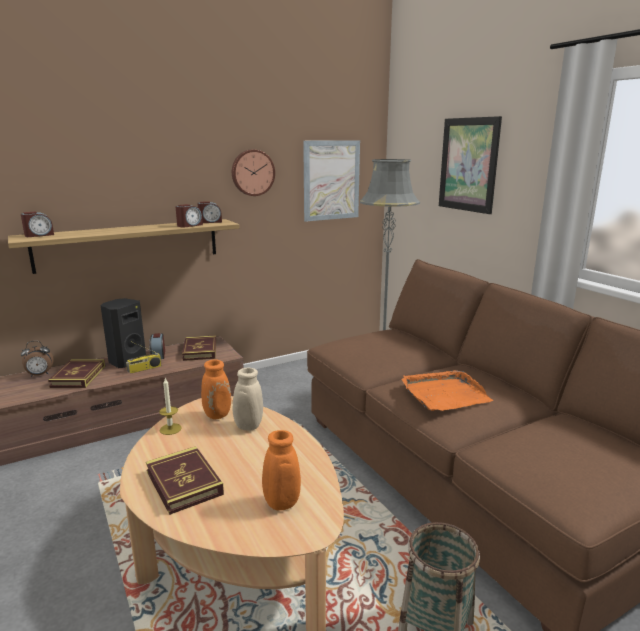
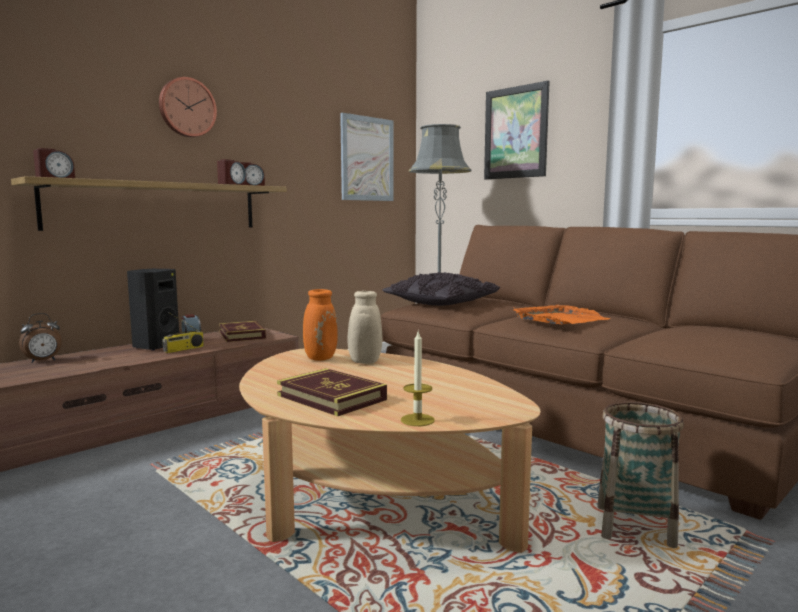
camera: 15 degrees left, 10 degrees down
(78, 376) = (100, 359): book -> none
(170, 429) = (273, 369): candle -> candle (417, 420)
(252, 172) = (291, 140): wall clock -> wall clock (187, 107)
(280, 505) = (458, 400): orange vase -> none
(361, 345) = (441, 303): none -> black pillow

